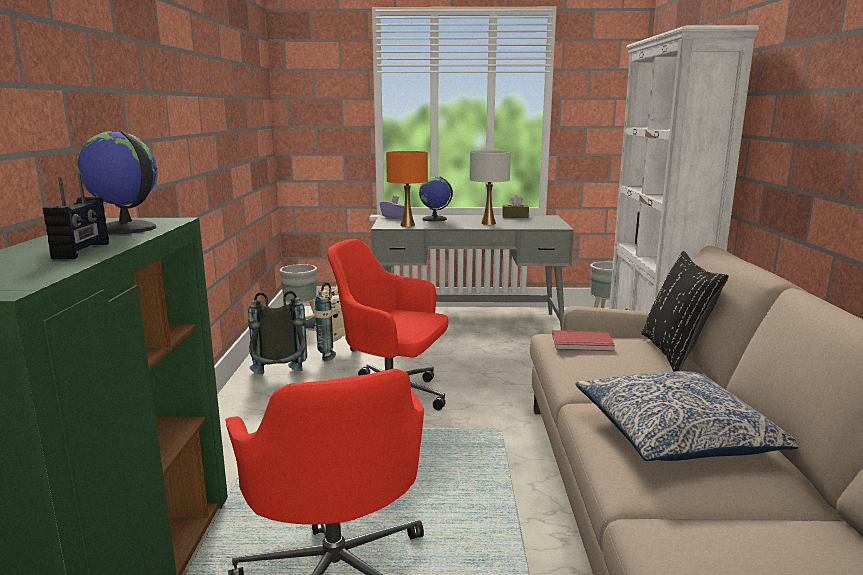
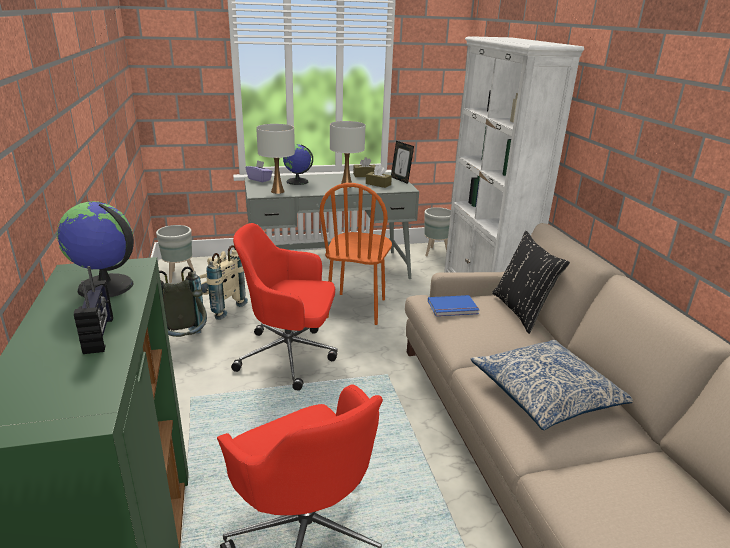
camera: 15 degrees left, 10 degrees up
(407, 225) = (277, 191): orange table lamp -> white table lamp
(487, 363) = (356, 308): none -> orange chair
(527, 223) = (378, 184): none -> brown tissue box
(556, 220) = (400, 180): none -> picture frame
(582, 344) = (453, 308): red book -> blue book

